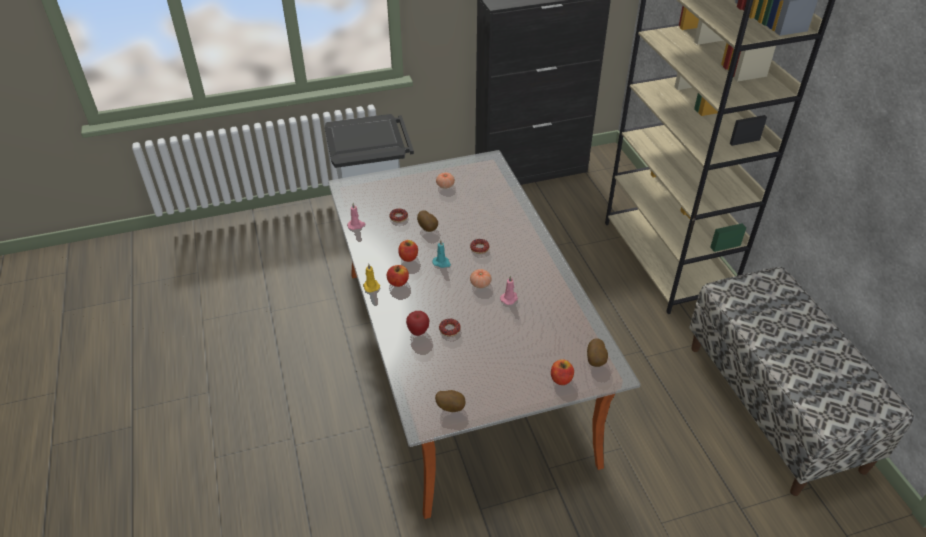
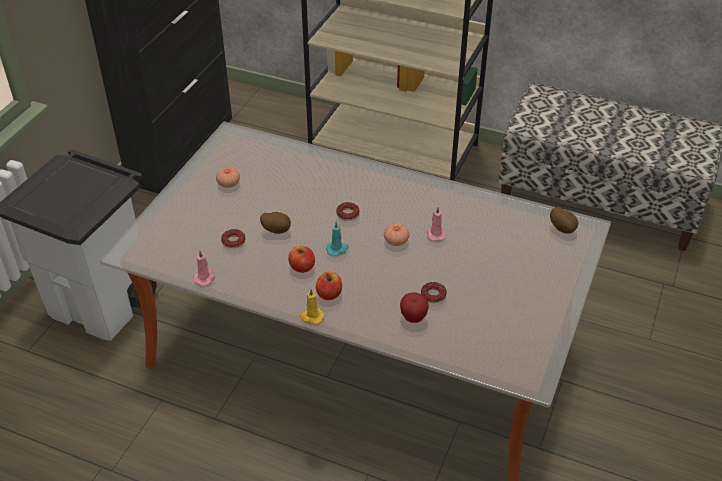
camera: 50 degrees left, 0 degrees up
(451, 407) = (531, 349): potato -> none
(561, 379) = (564, 261): apple -> none

